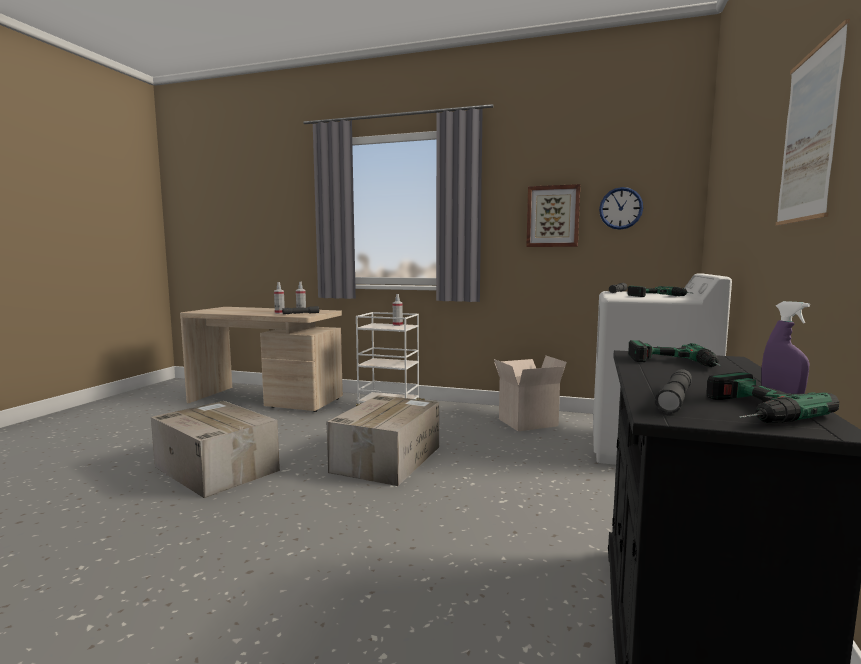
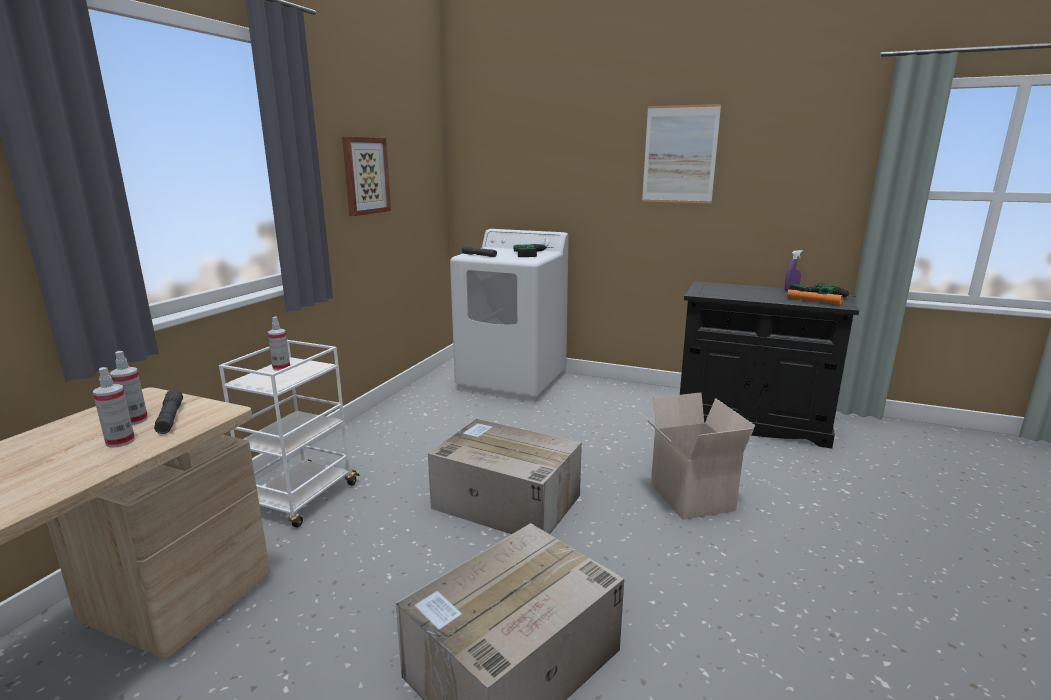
camera: 85 degrees left, 10 degrees up
(527, 422) = (418, 414): cardboard box -> cardboard box (688, 496)
(620, 208) = (408, 166): wall clock -> none
(674, 364) = (727, 292): power drill -> none
(675, 399) = (813, 301): grey flashlight -> orange flashlight

